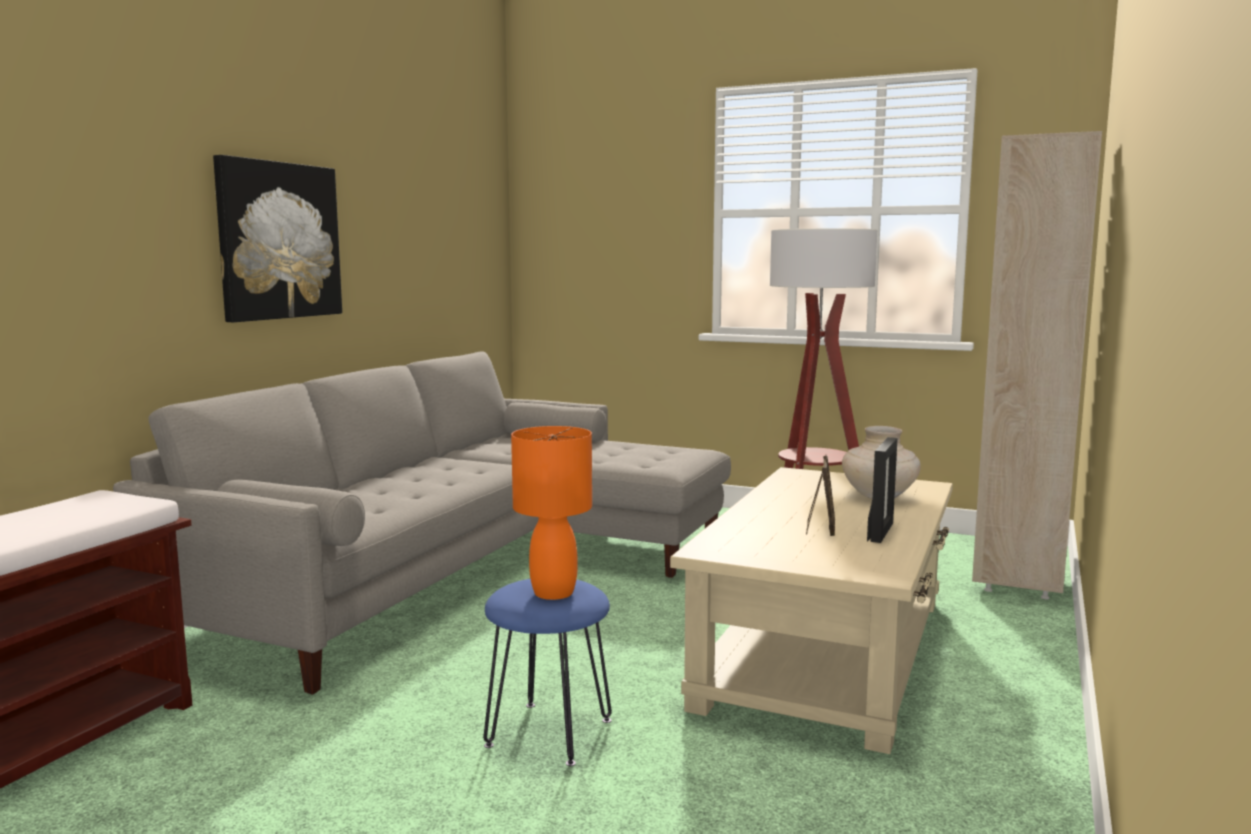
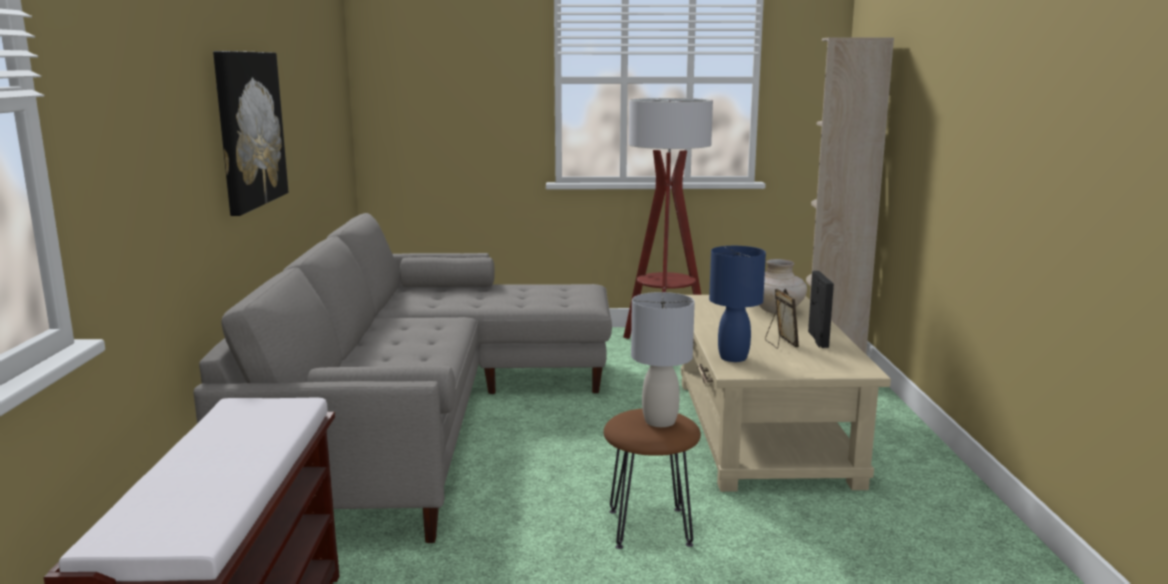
camera: 25 degrees left, 5 degrees up
(549, 732) = (650, 527): blue stool -> brown stool
(554, 593) = (660, 421): orange table lamp -> grey table lamp
(730, 536) = (732, 358): none -> blue table lamp

